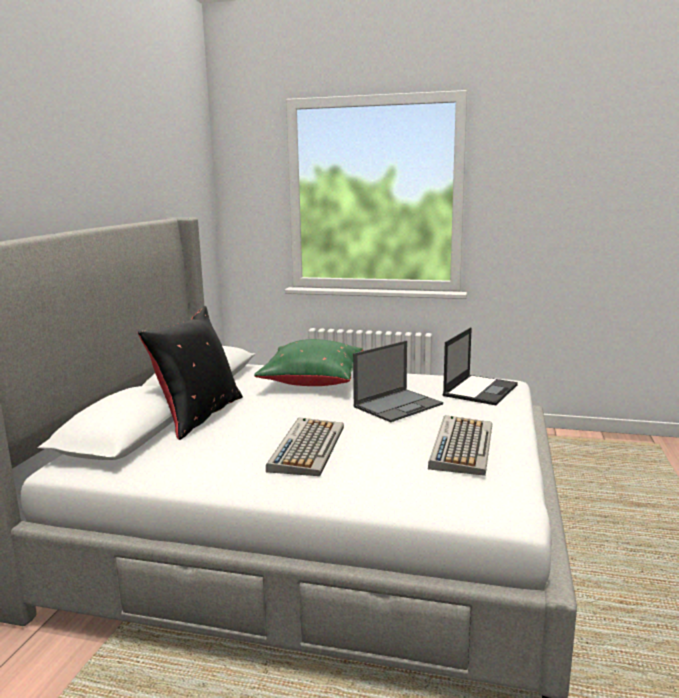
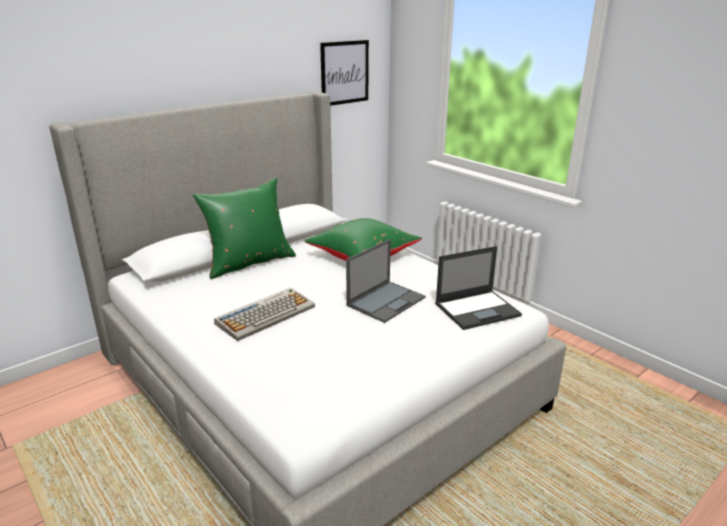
camera: 35 degrees right, 10 degrees up
(186, 199) = (344, 72): none -> picture
(198, 415) = (249, 262): black pillow -> green pillow
(398, 405) = (386, 301): laptop -> laptop turned 45 degrees counterclockwise
(461, 446) = (362, 357): keyboard -> none

